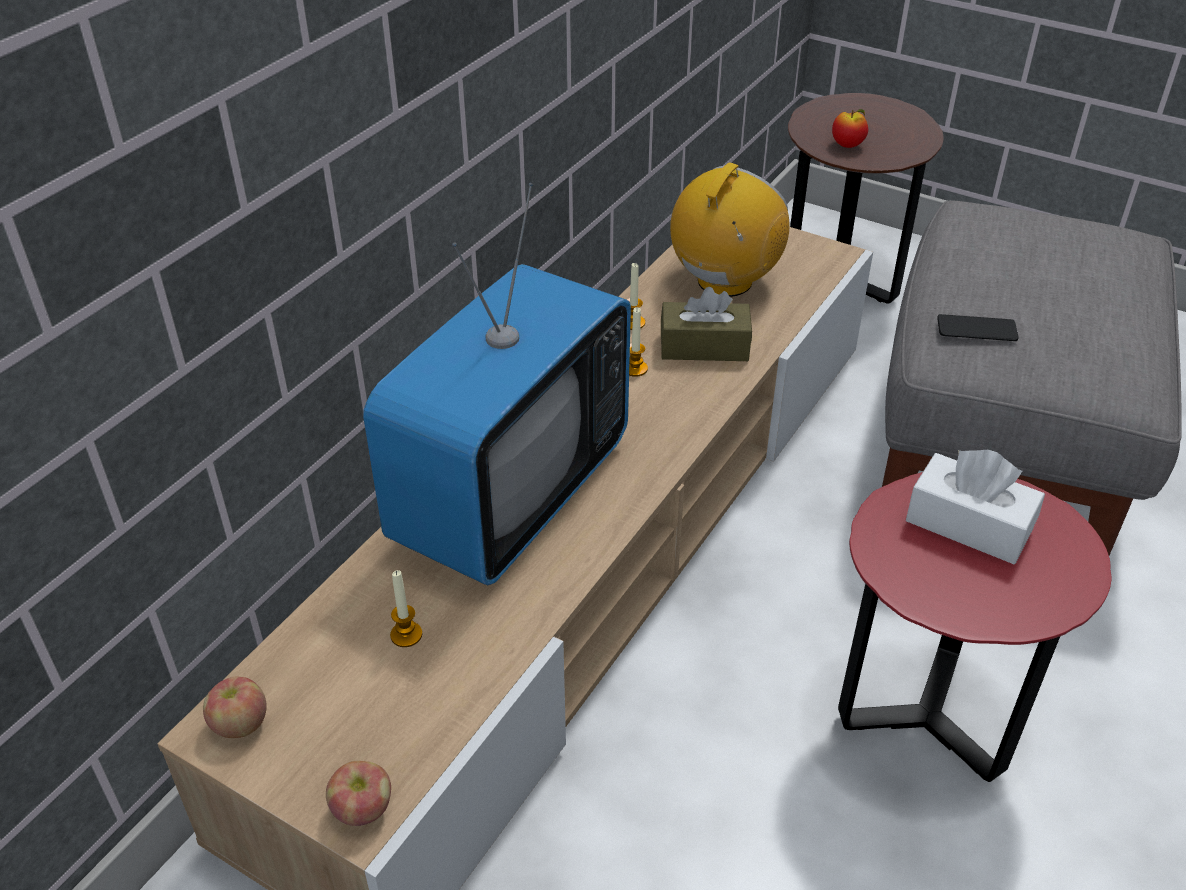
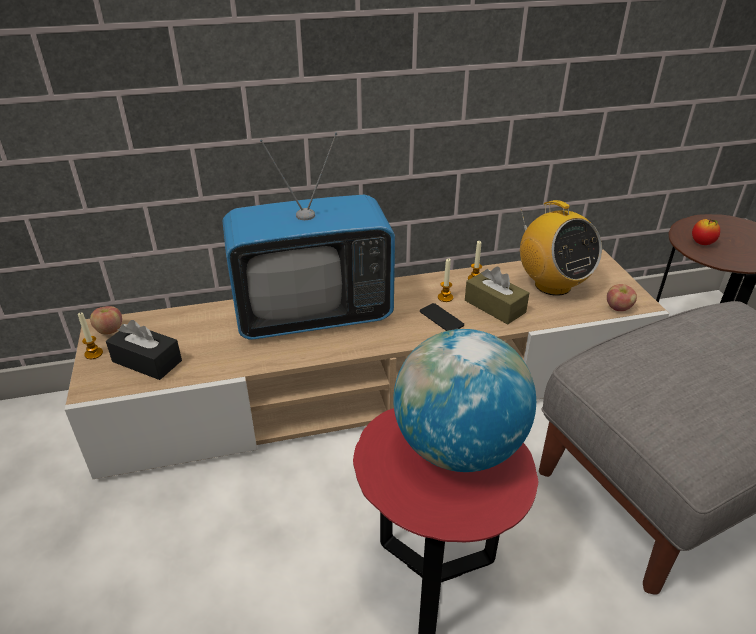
camera: 45 degrees right, 5 degrees down
(363, 809) = (95, 385): apple -> apple (618, 308)
(383, 720) = (147, 361): none -> black tissue box
(406, 635) = (199, 338): candle -> candle (94, 353)
(724, 282) = (552, 285): radio -> radio turned 75 degrees clockwise
(969, 525) = (458, 448): white tissue box -> globe
(977, 329) = (629, 364): phone -> phone (441, 318)

